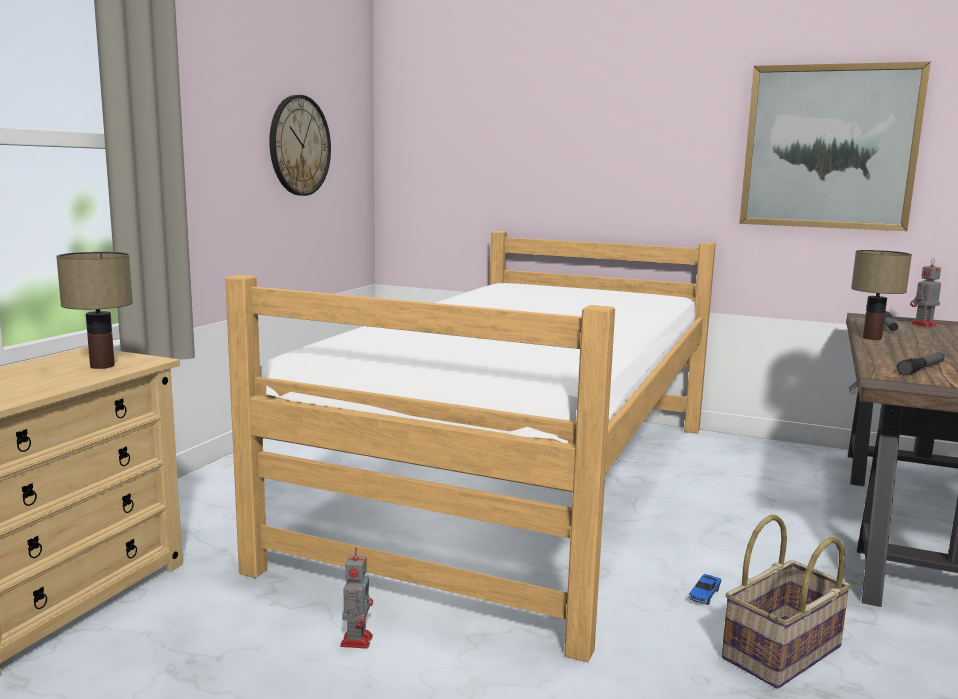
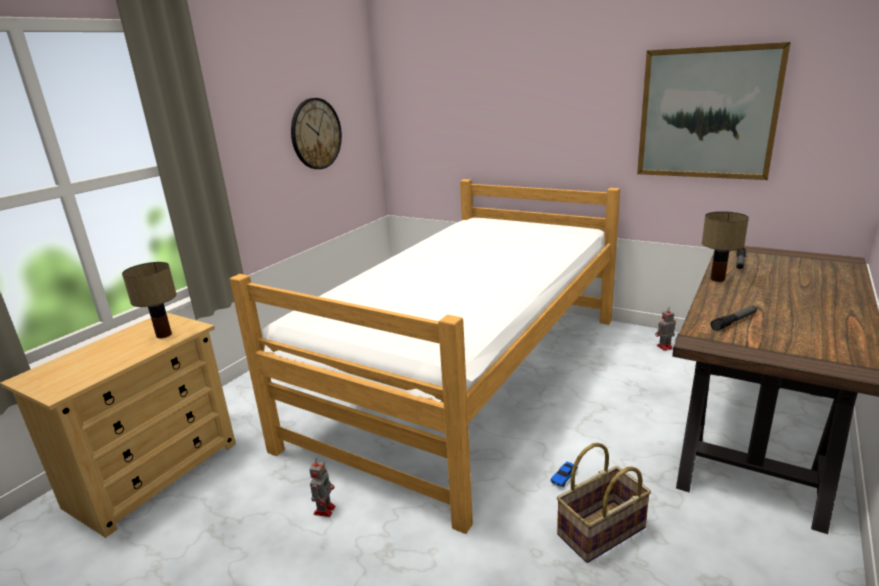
camera: 10 degrees right, 10 degrees up
(922, 325) = (770, 258): toy robot -> toy robot (664, 347)

